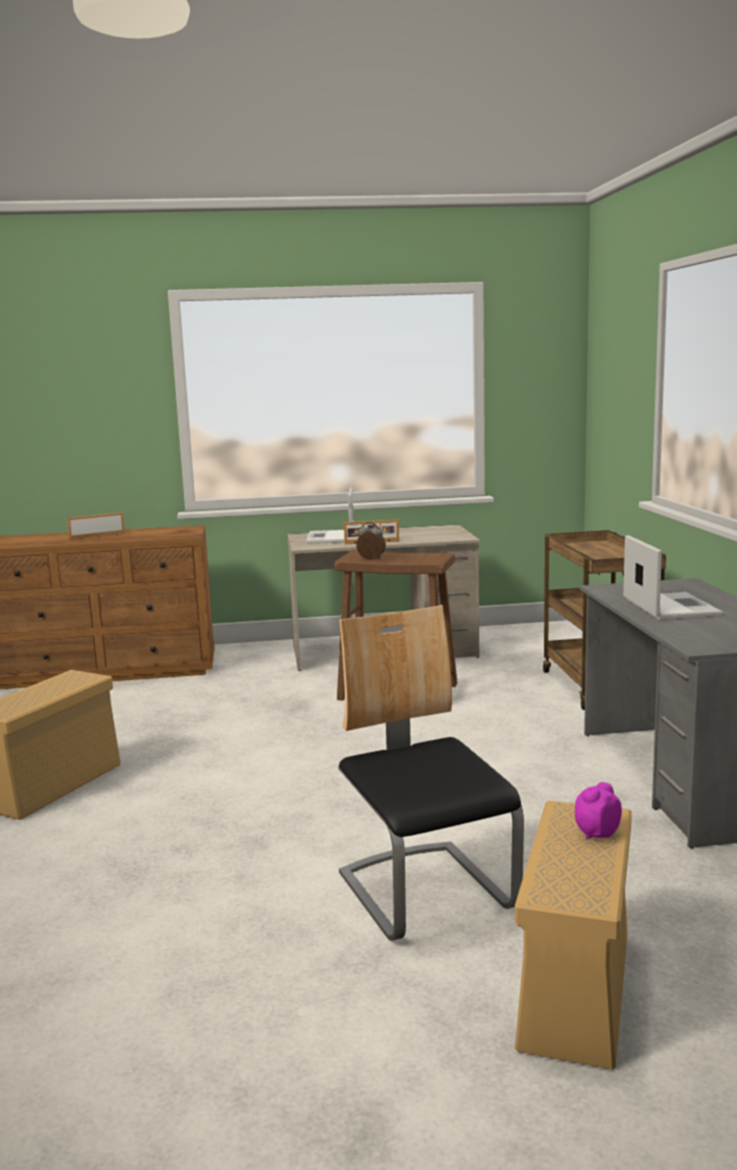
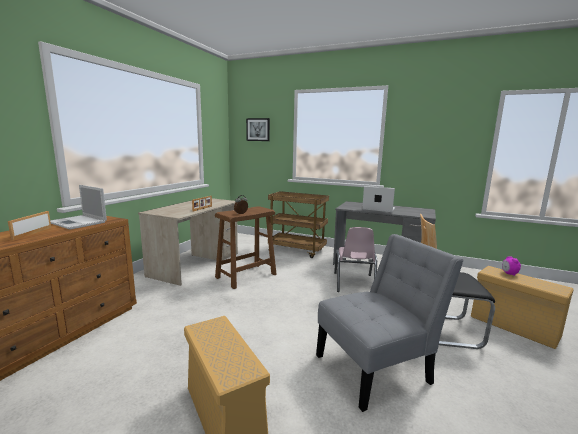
camera: 60 degrees left, 0 degrees up
(223, 851) = (377, 367): none -> grey chair
(331, 538) = (172, 210): laptop -> laptop (78, 222)
(519, 774) = (354, 283): none -> pink chair
(616, 369) = (258, 129): none -> picture

